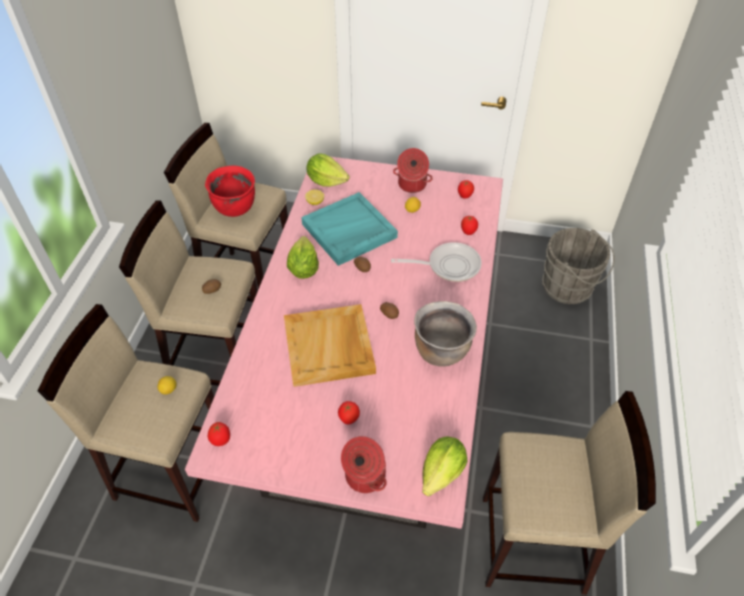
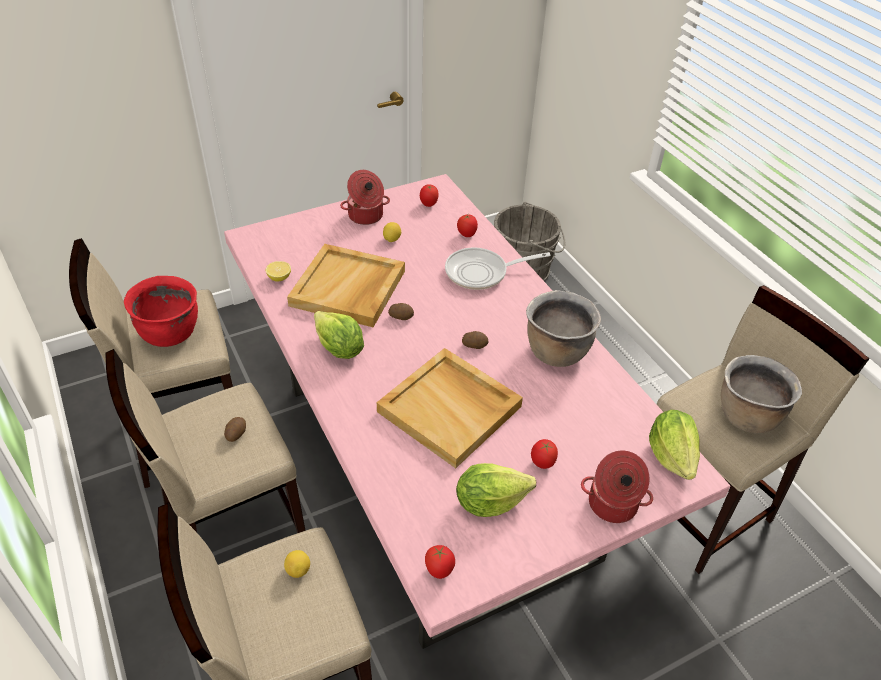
camera: 40 degrees left, 5 degrees down
(326, 181) = (269, 251): lettuce -> lettuce (489, 502)
(349, 231) = (348, 289): turquoise tray -> beige tray
(449, 266) = (481, 273): frying pan -> frying pan turned 150 degrees counterclockwise
(555, 488) = (746, 416): none -> brown cooking pot

